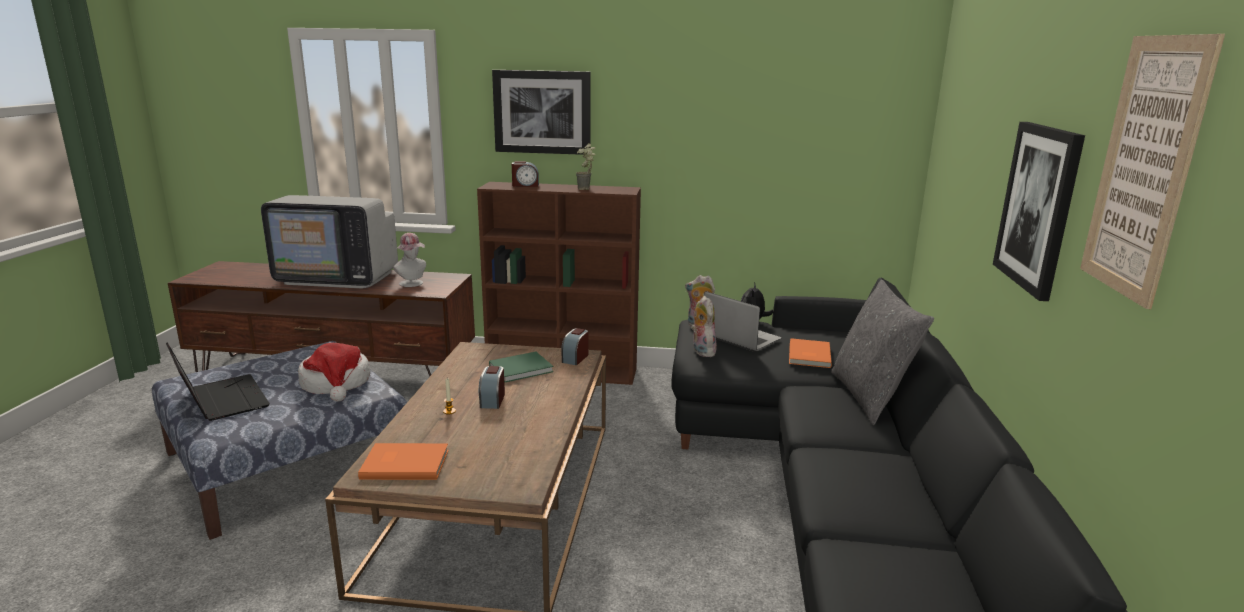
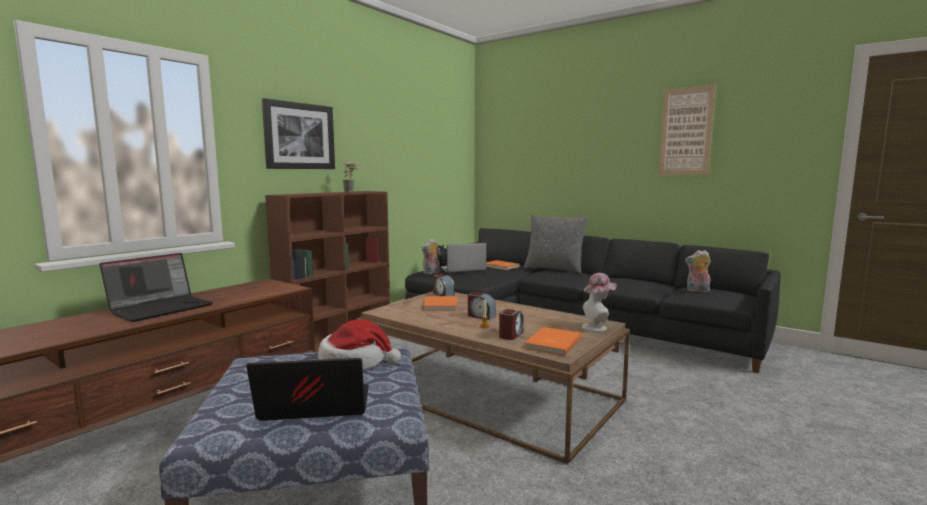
camera: 60 degrees left, 10 degrees down
(337, 278) = (161, 308): television -> laptop
(413, 284) = (252, 291): hat -> hat (597, 327)
(522, 368) = (440, 305): green book -> orange book
(525, 185) = (304, 193): alarm clock -> alarm clock (510, 335)
(701, 351) = (465, 278): plush toy -> plush toy (697, 291)
(1038, 207) = (611, 161): picture -> none

